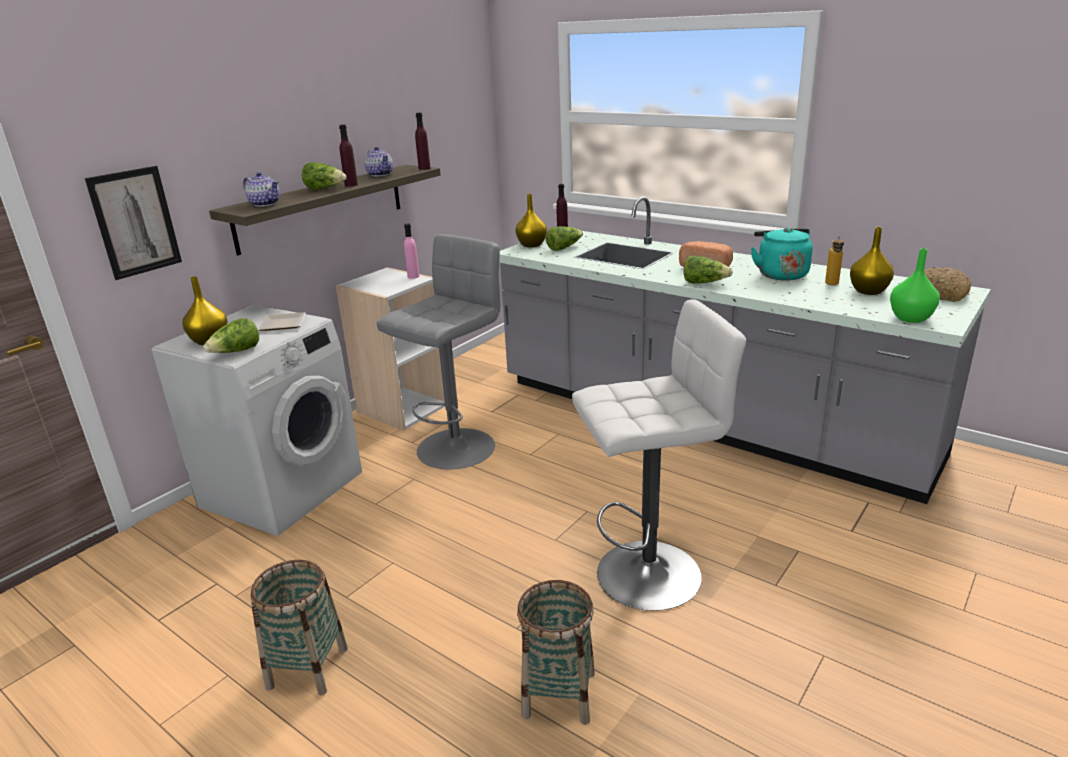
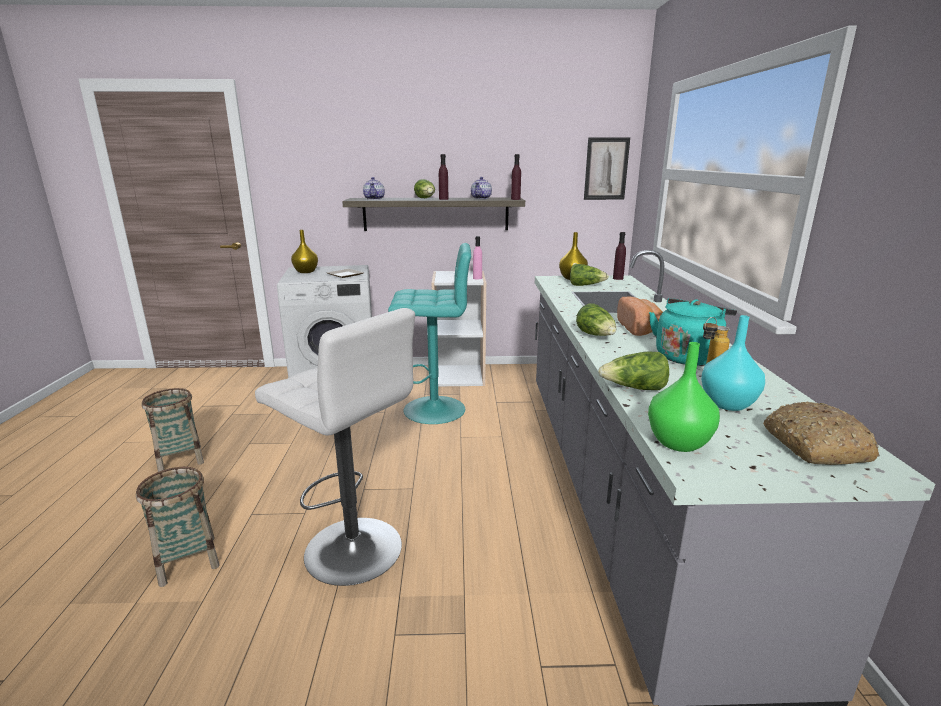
camera: 50 degrees right, 5 degrees down
(135, 222) = (302, 195): picture -> picture (606, 169)
(236, 352) = (296, 278): lettuce -> lettuce (634, 388)
(457, 448) = (435, 410): grey stool -> turquoise stool
(867, 291) = (727, 403): yellow vase -> turquoise vase

